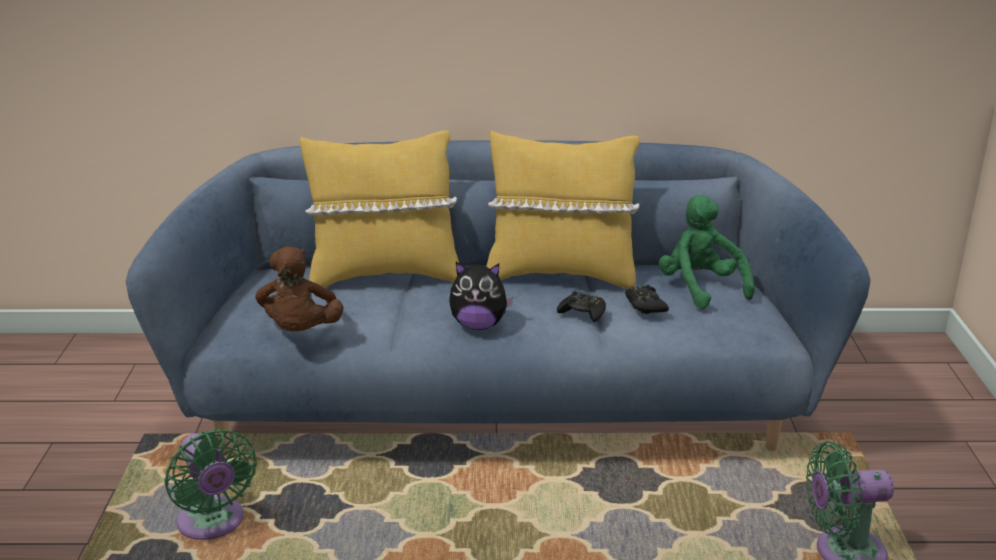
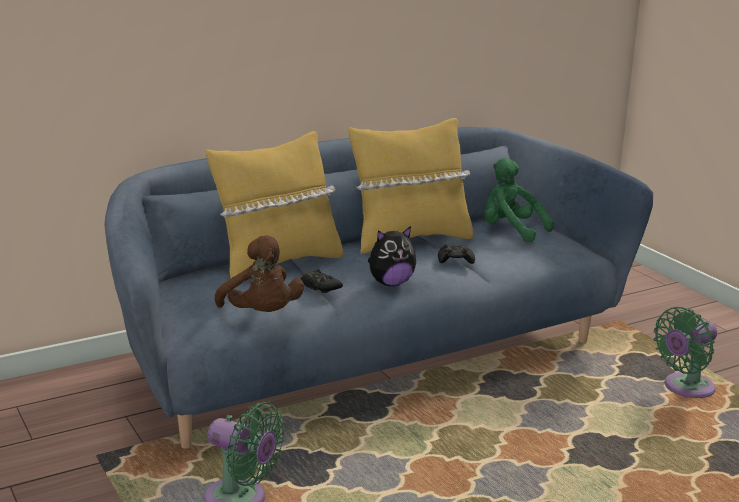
camera: 30 degrees left, 5 degrees down
(645, 305) = (492, 247): black game controller -> black game controller (320, 287)

